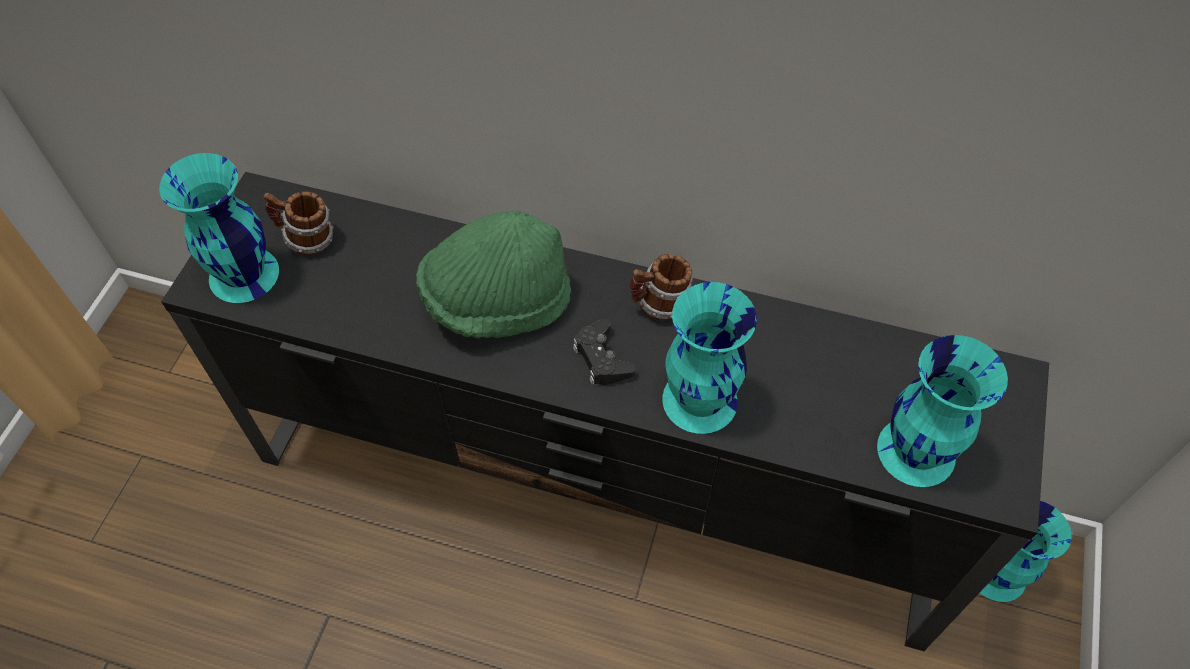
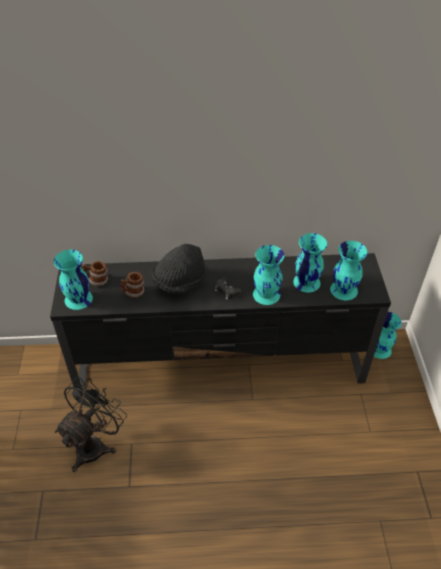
camera: 20 degrees left, 10 degrees down
(254, 589) = (95, 444): none -> black fan
(497, 301) = (180, 283): green hat -> black hat
(659, 305) = (238, 269): mug -> mug (133, 293)
(821, 395) = (306, 282): none -> turquoise vase

